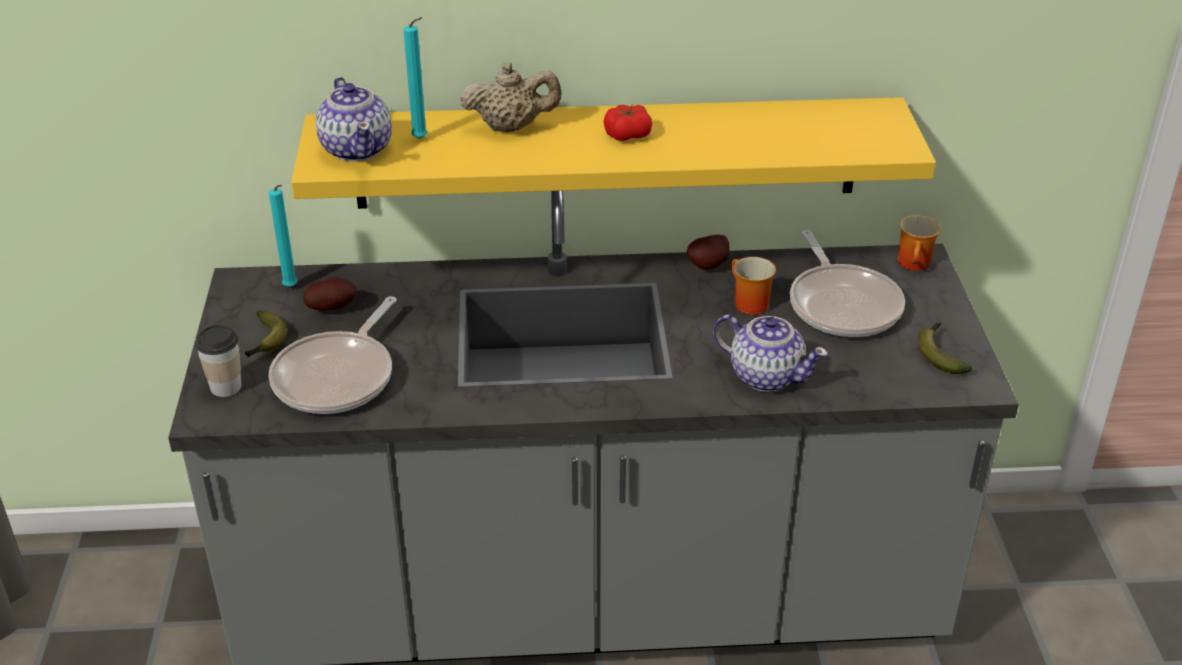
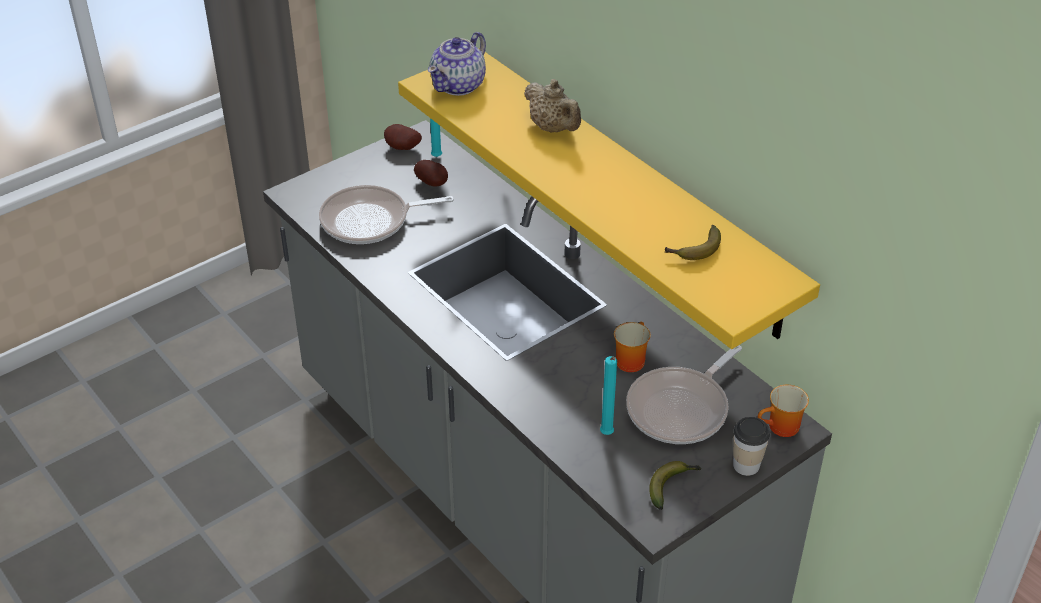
camera: 55 degrees right, 5 degrees up
(226, 386) = (322, 186): cup -> cup (746, 465)
(265, 341) = (376, 177): banana -> banana (694, 251)
(422, 139) = (497, 102): turquoise candle -> turquoise candle (607, 435)
(627, 135) = (600, 178): tomato -> none
(710, 266) = (655, 321): potato -> potato (402, 148)
(765, 375) = (553, 404): teapot -> none

